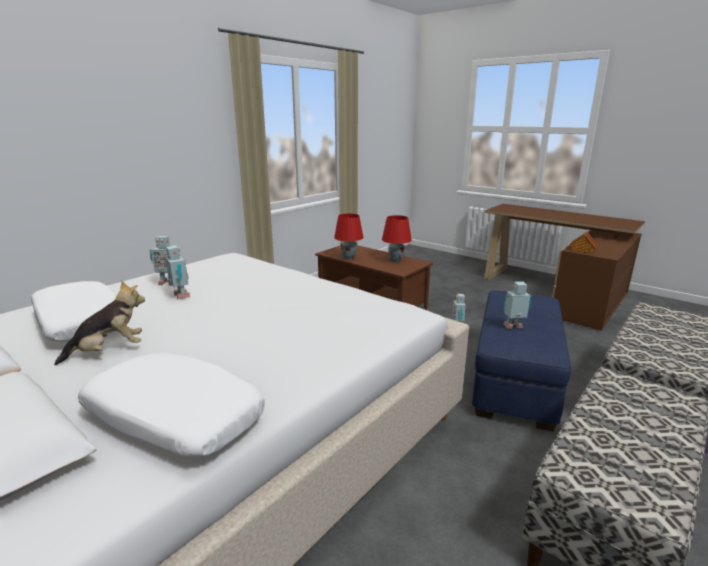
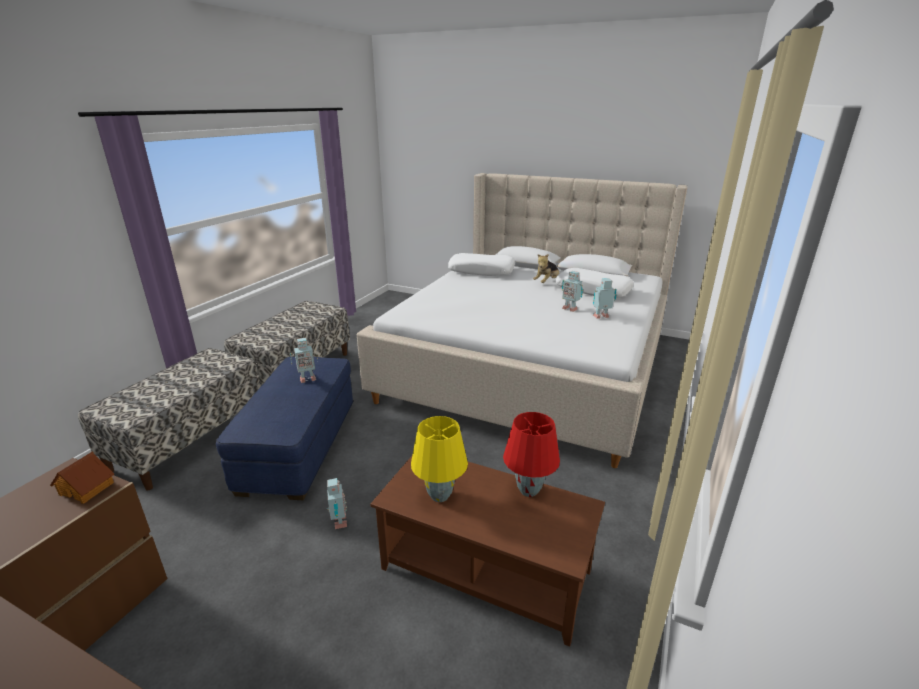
camera: 165 degrees right, 5 degrees up
(395, 260) = (440, 496): red table lamp -> yellow table lamp

